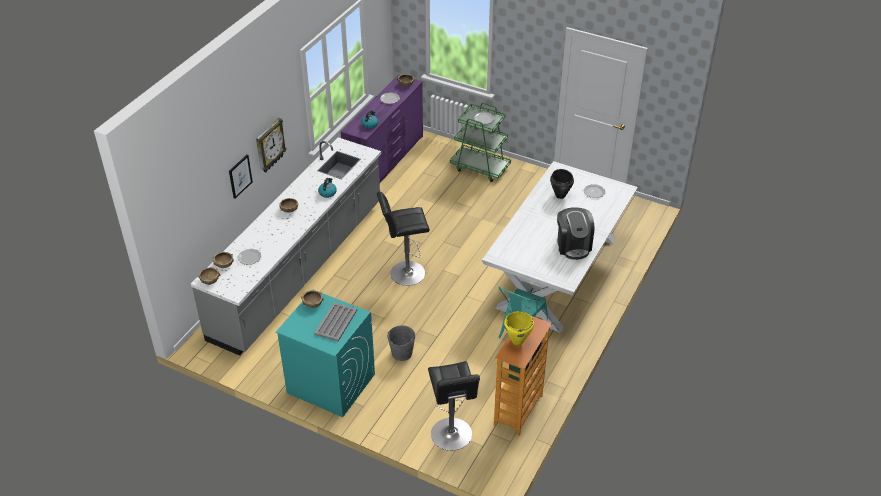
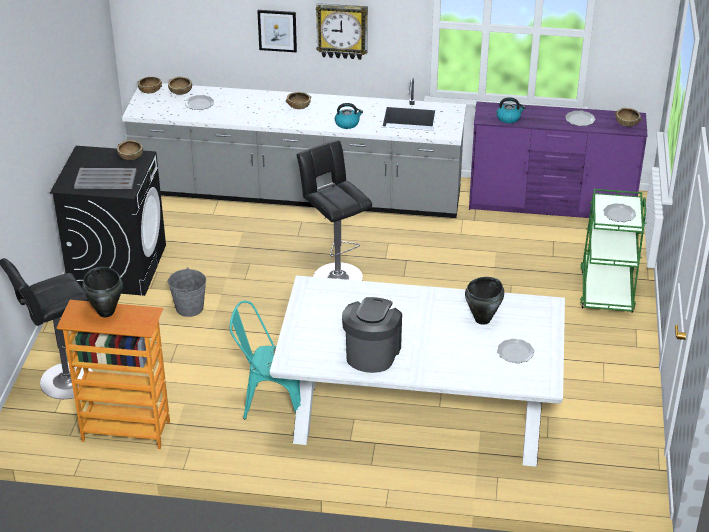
camera: 70 degrees right, 5 degrees down
(330, 383) = (118, 266): turquoise washing machine -> black washing machine
(517, 341) = (106, 312): yellow cooking pot -> black cooking pot
(573, 245) = (372, 353): coffee machine -> coffee machine turned 135 degrees clockwise

